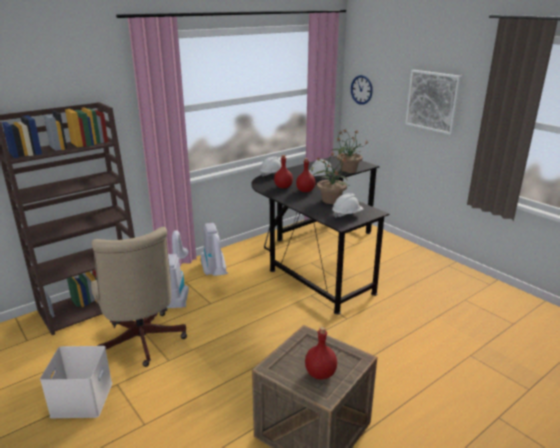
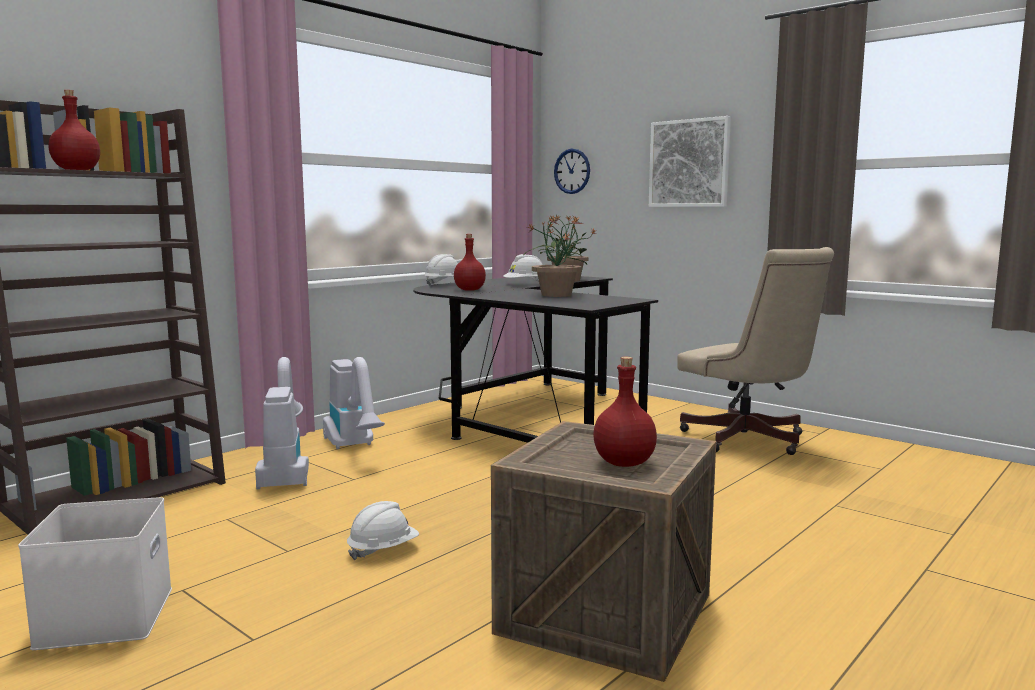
camera: 10 degrees left, 15 degrees down
(141, 343) = (227, 534): beige office chair -> beige office chair (749, 441)
(305, 191) = (508, 291): red bottle -> red bottle (76, 170)
(347, 214) = (590, 301): white hard hat -> white hard hat (383, 550)

